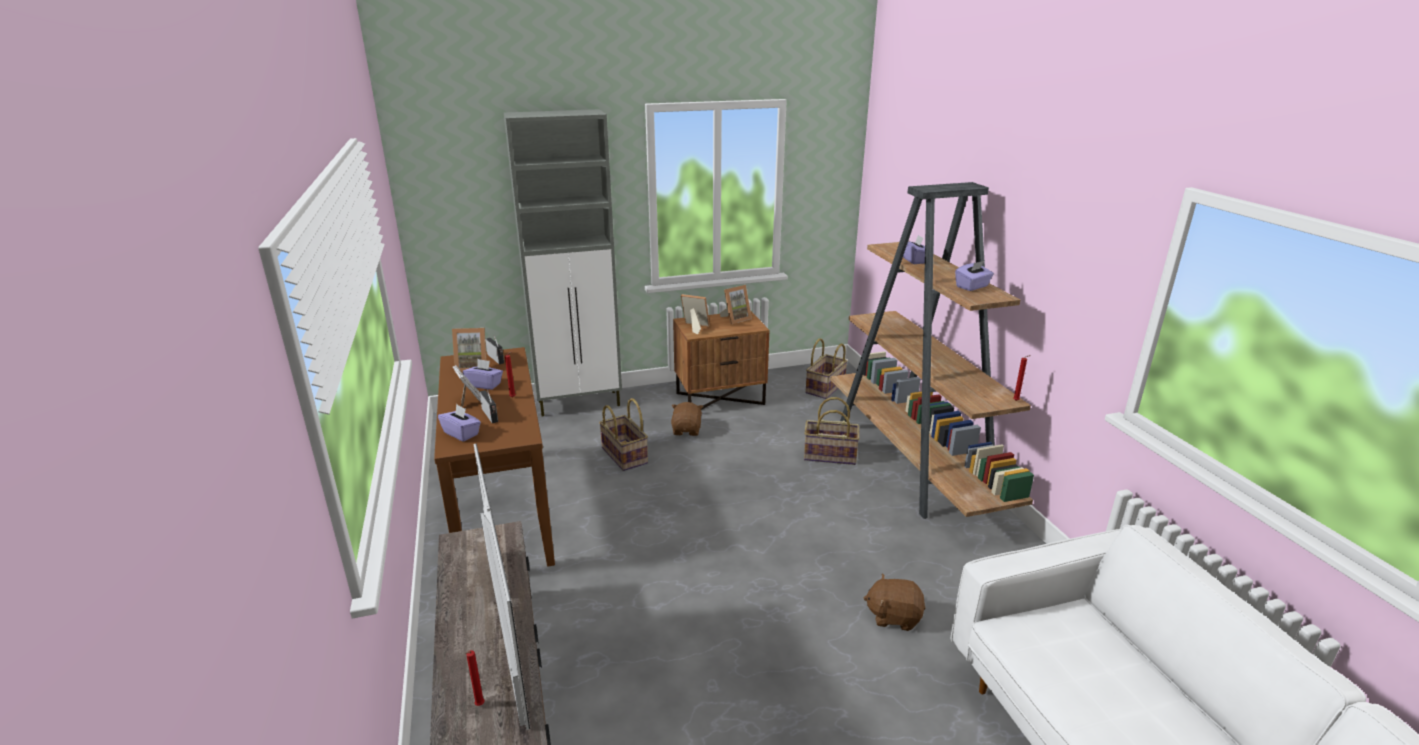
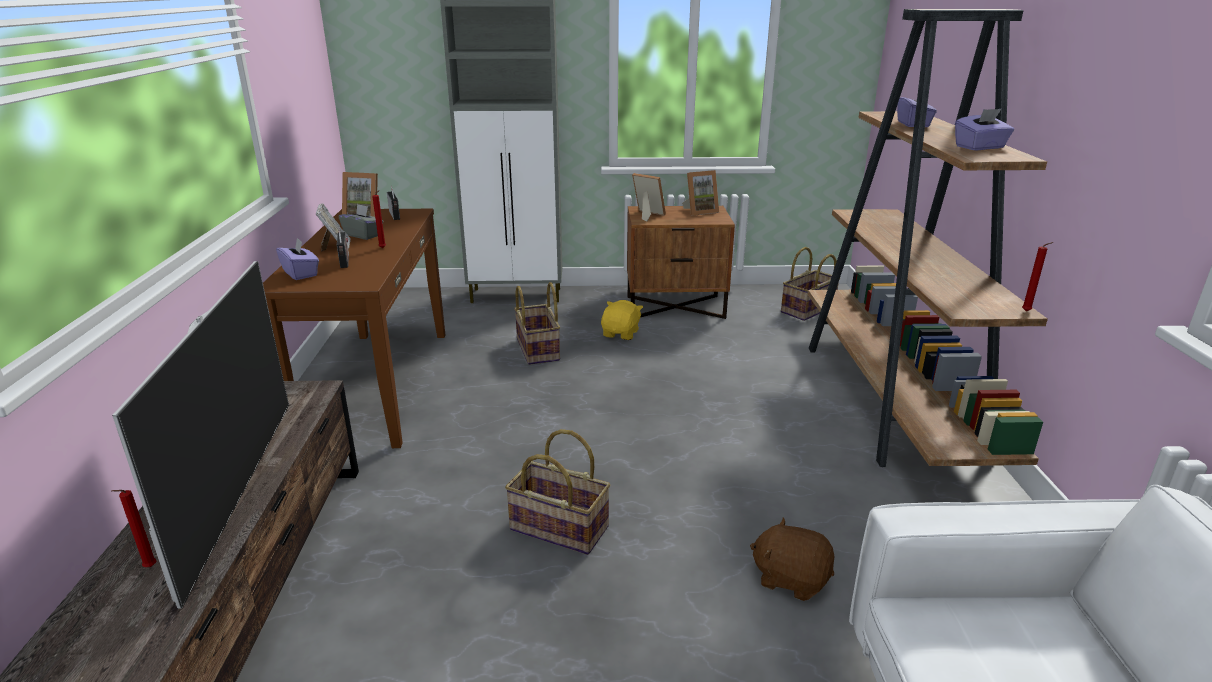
camera: 15 degrees right, 0 degrees up
(485, 385) = (363, 235): purple tissue box -> grey tissue box
(687, 430) = (621, 334): brown plush toy -> yellow plush toy
(829, 456) = (782, 380): basket -> basket (558, 529)

